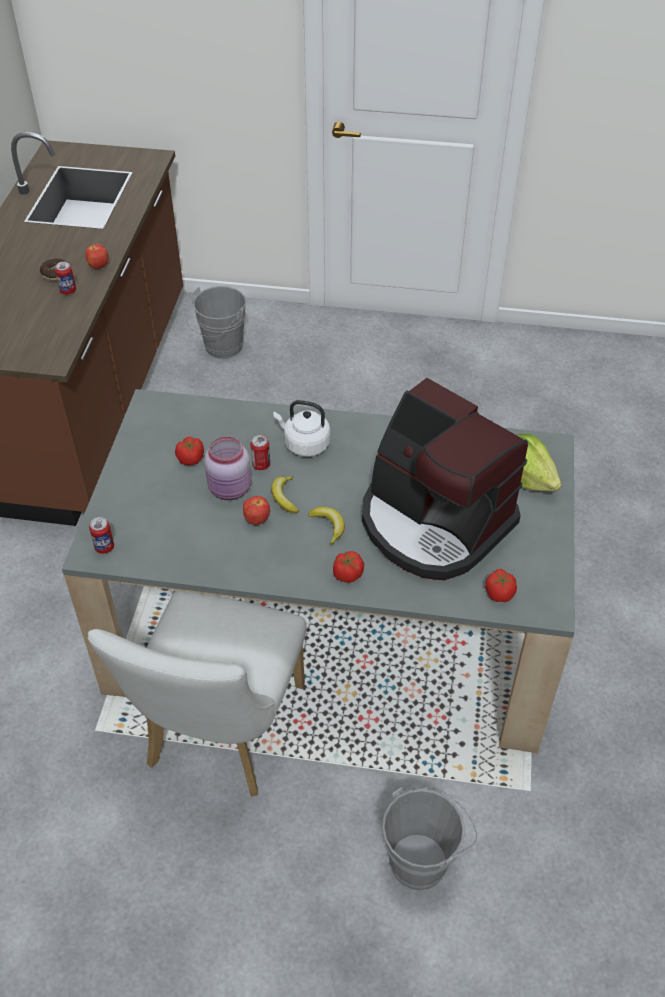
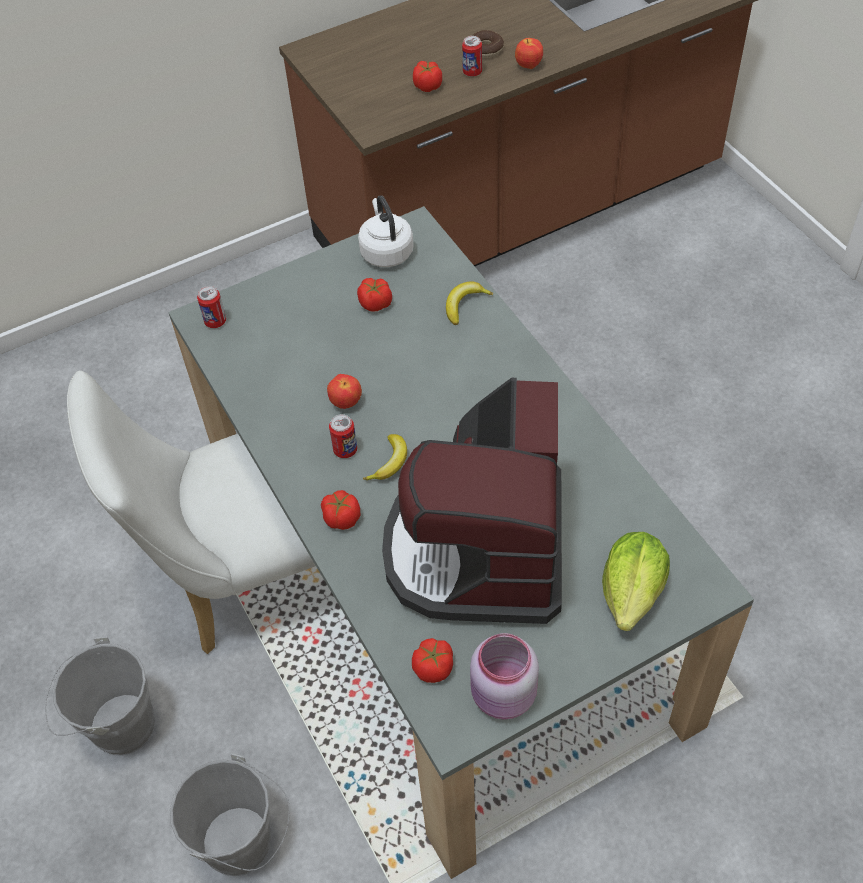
camera: 55 degrees right, 5 degrees up
(51, 316) = (427, 86): none -> tomato
(221, 349) = (690, 248): grey bucket -> grey bucket (116, 726)
(230, 490) = (365, 358): pink jar -> pink jar (503, 697)
(261, 465) = (419, 358): can -> can (345, 450)
(285, 497) = (395, 403): banana -> banana (464, 305)
(304, 444) = (481, 371): white kettle -> white kettle (386, 251)

